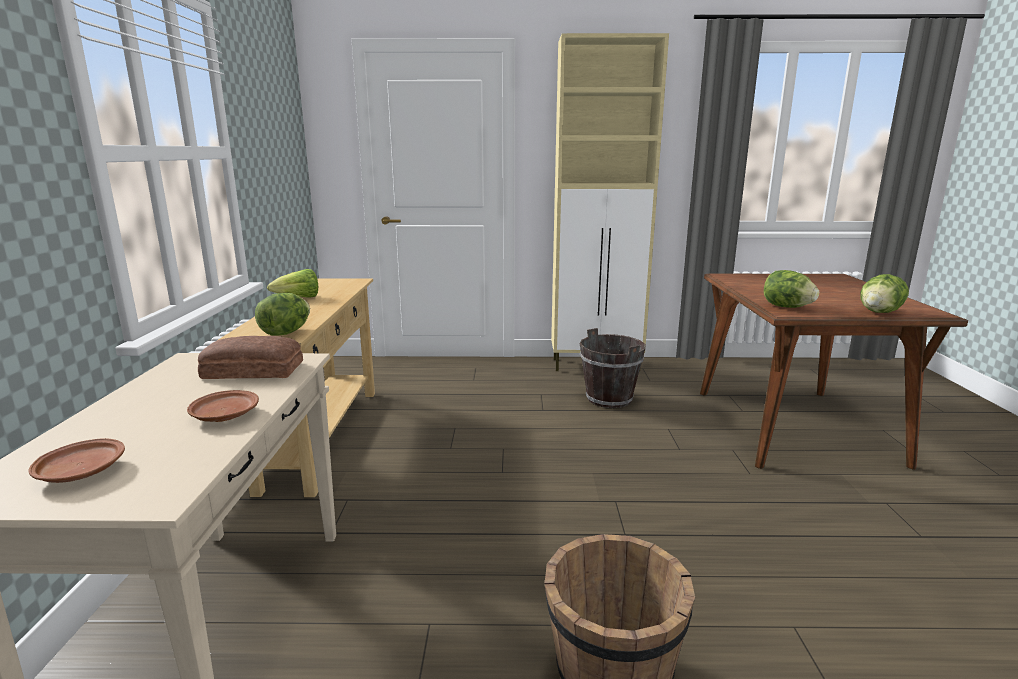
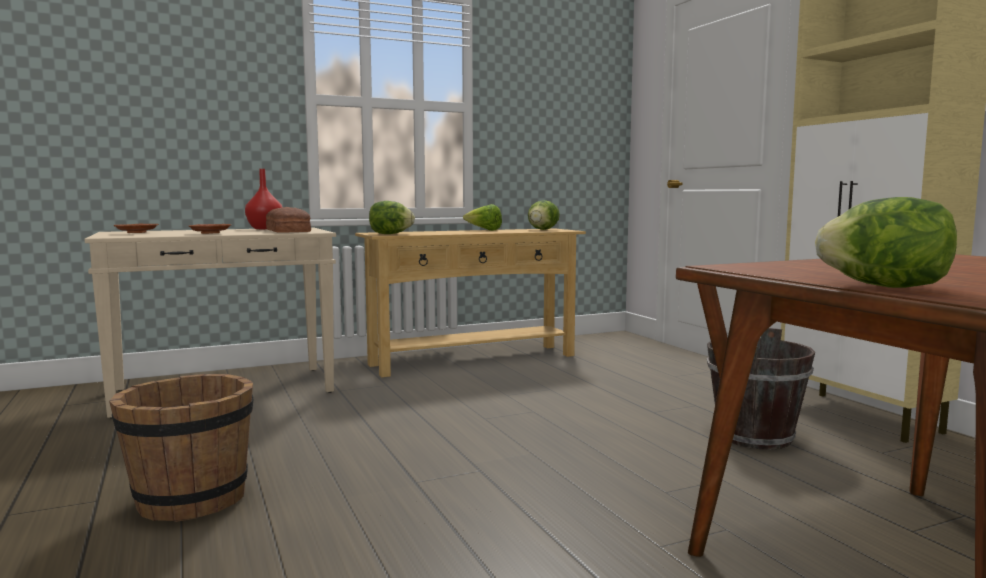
camera: 65 degrees right, 10 degrees down
(158, 379) = (264, 228): none -> red vase
(786, 307) = (769, 266): lettuce -> lettuce (542, 229)

